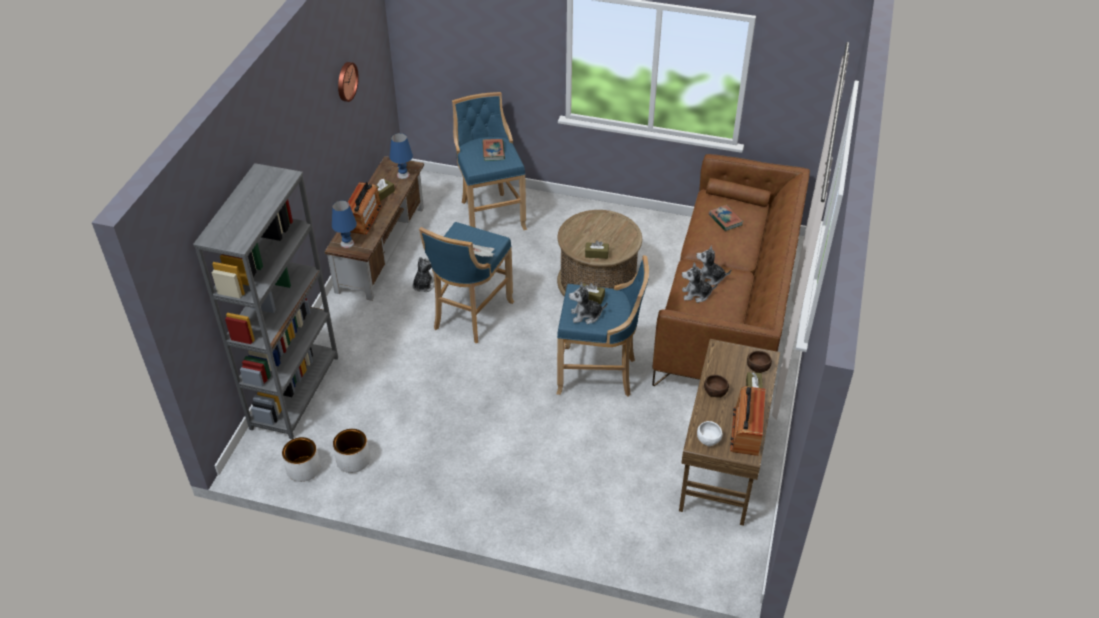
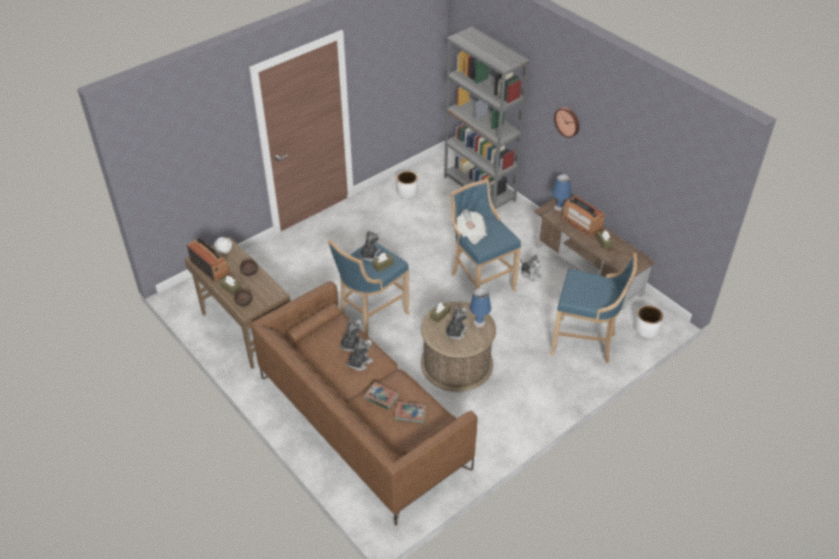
camera: 125 degrees right, 0 degrees up
(303, 469) = (418, 174): white planter -> white planter (646, 329)
(346, 81) = (642, 155): wall clock -> wall clock (567, 121)
(403, 175) = (621, 261): blue table lamp -> blue table lamp (479, 323)
(493, 151) = (590, 294): book -> book (381, 397)
(607, 235) = (455, 332): none -> plush toy

